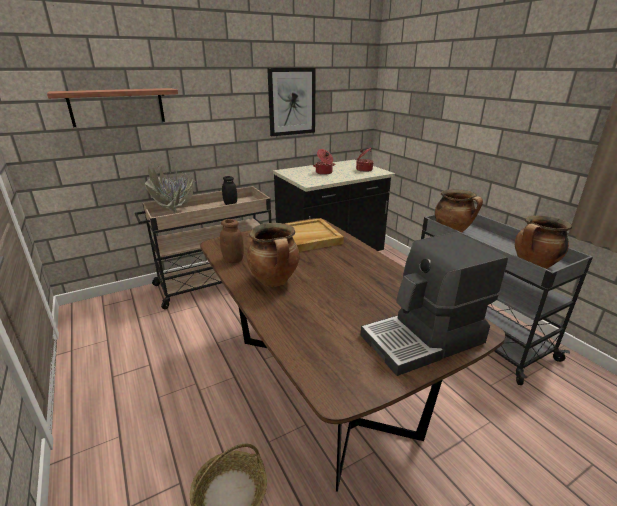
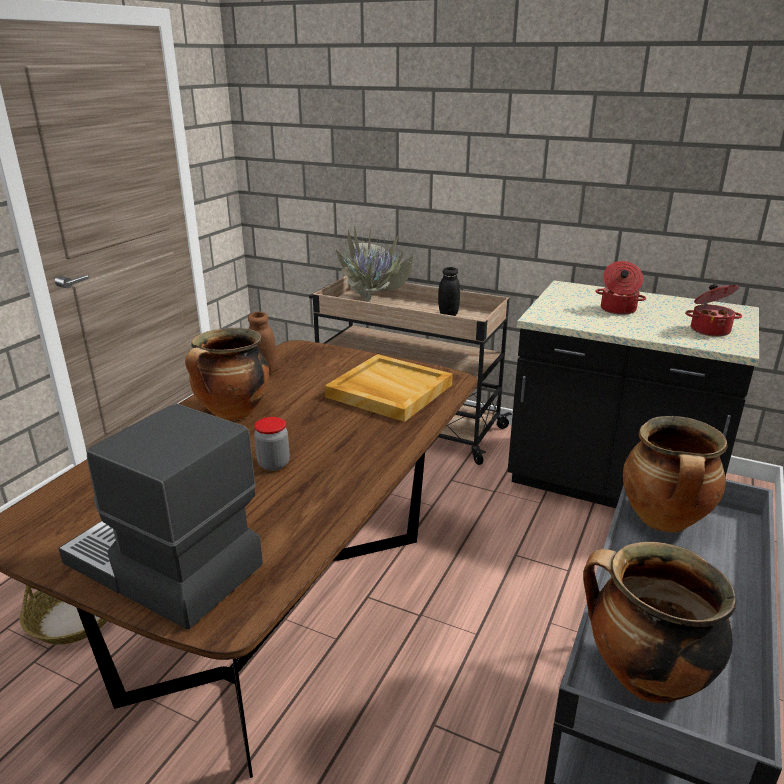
camera: 55 degrees right, 0 degrees up
(117, 107) = (346, 139): shelf -> none
(292, 102) = (621, 160): picture -> none
(349, 284) = (273, 464): none -> jar

